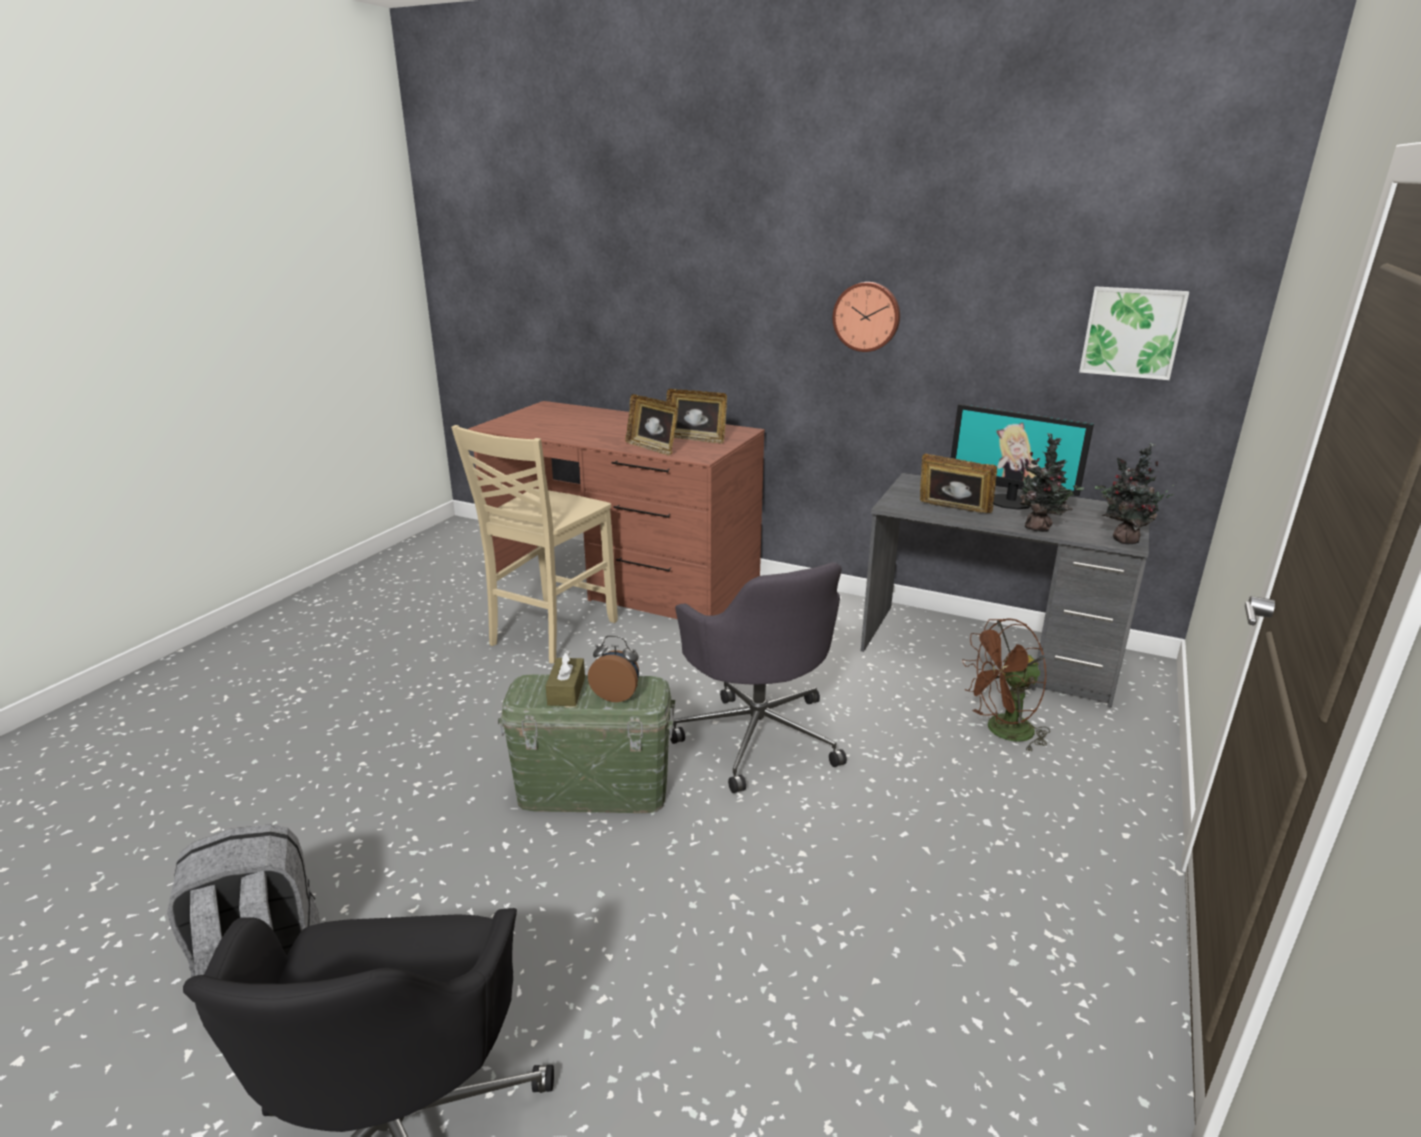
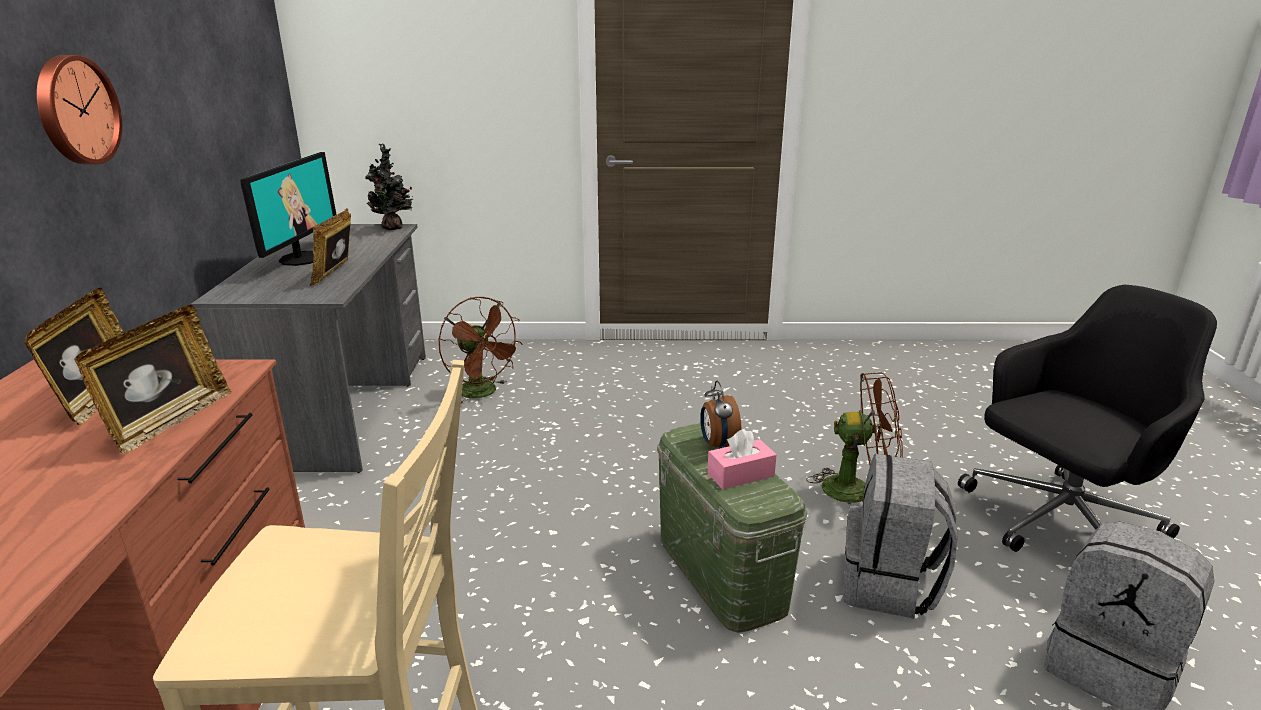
camera: 115 degrees left, 0 degrees up
(484, 886) = (889, 585): none -> grey backpack
(566, 691) = (740, 475): brown tissue box -> pink tissue box
(629, 956) = (857, 489): none -> brown fan
(758, 735) = (561, 499): grey office chair -> none
(1040, 529) = (377, 247): potted plant -> none
(1132, 332) = (244, 71): picture -> none

